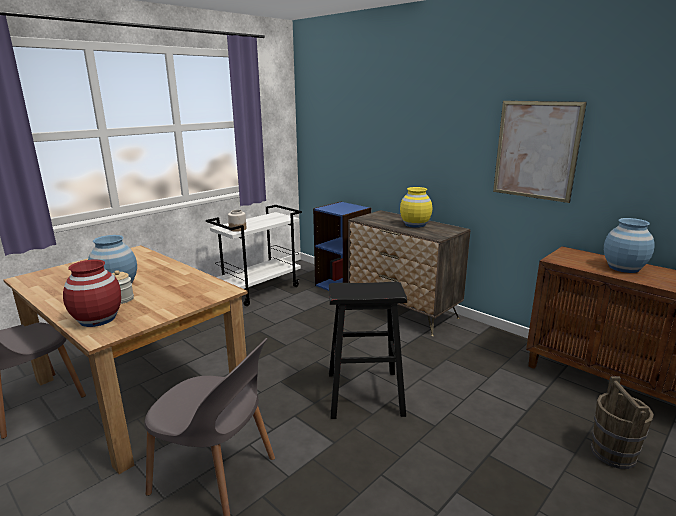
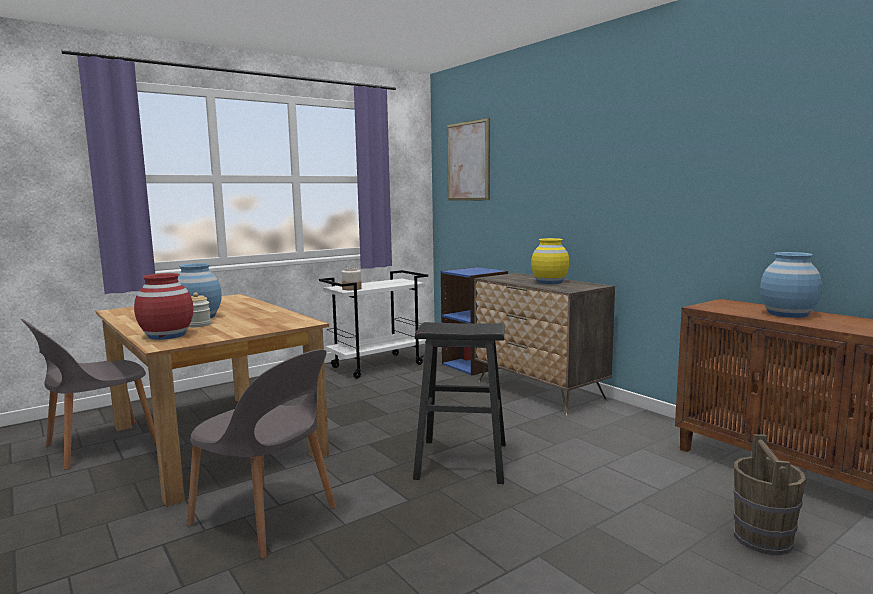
camera: 10 degrees right, 10 degrees down
(536, 150) = (683, 185): picture -> picture (467, 161)

